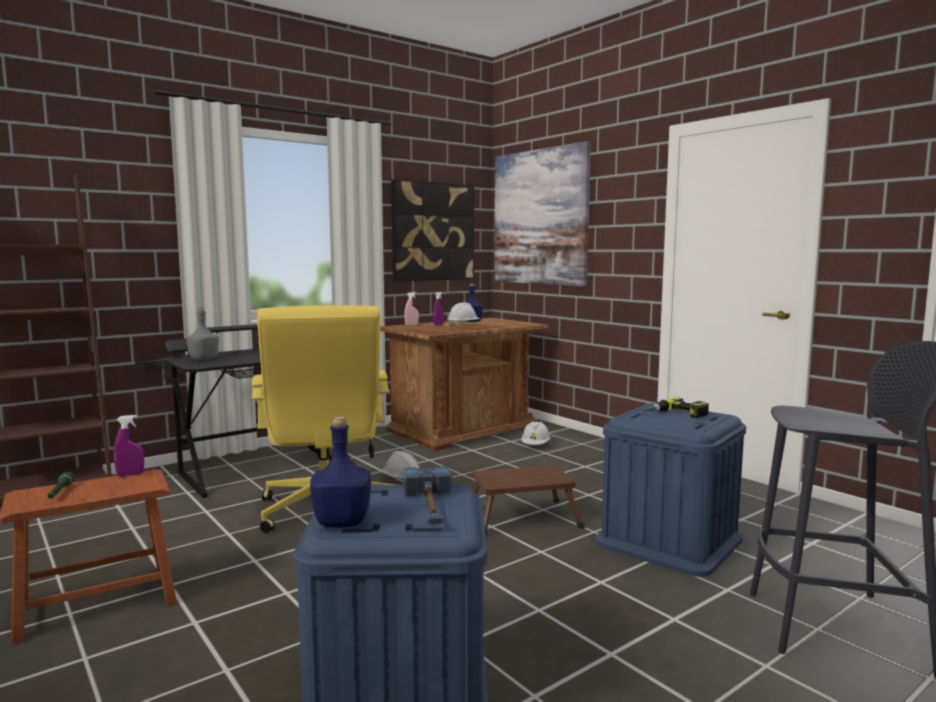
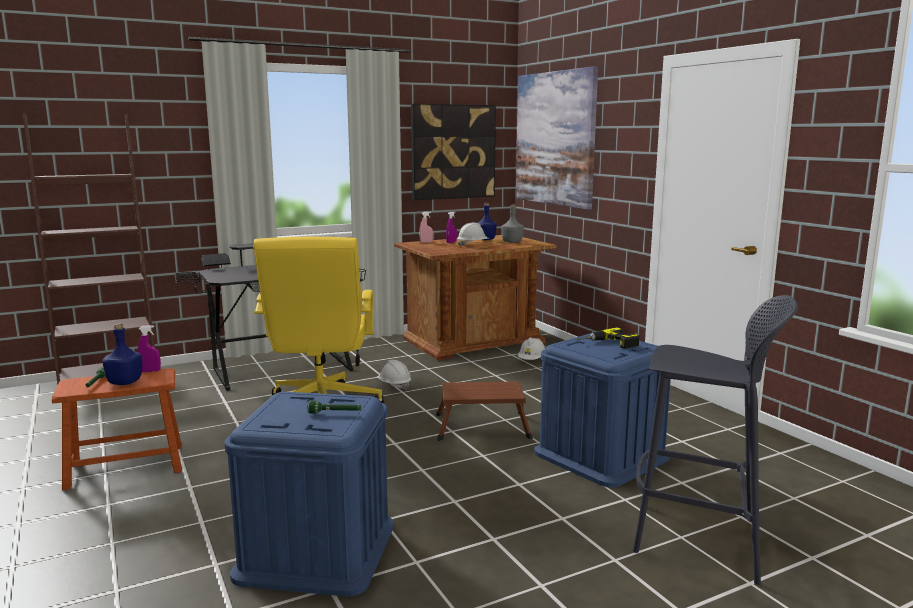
camera: 10 degrees right, 5 degrees up
(203, 359) = (230, 273): grey bottle -> grey bottle (512, 242)
(341, 522) = (263, 420): blue bottle -> blue bottle (124, 382)
(430, 507) = (335, 413): hammer -> green flashlight

